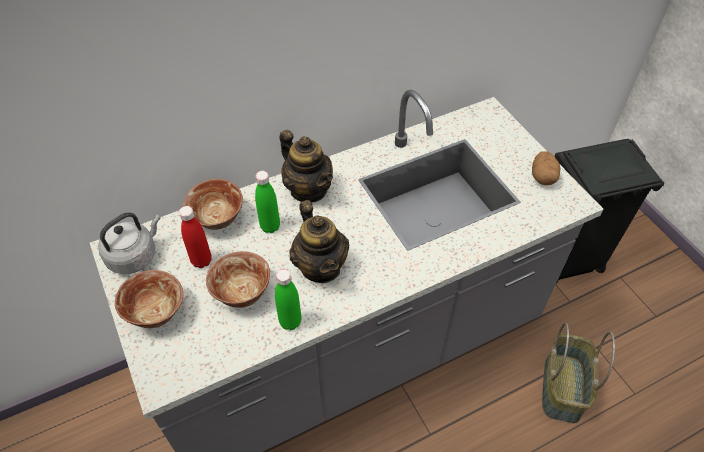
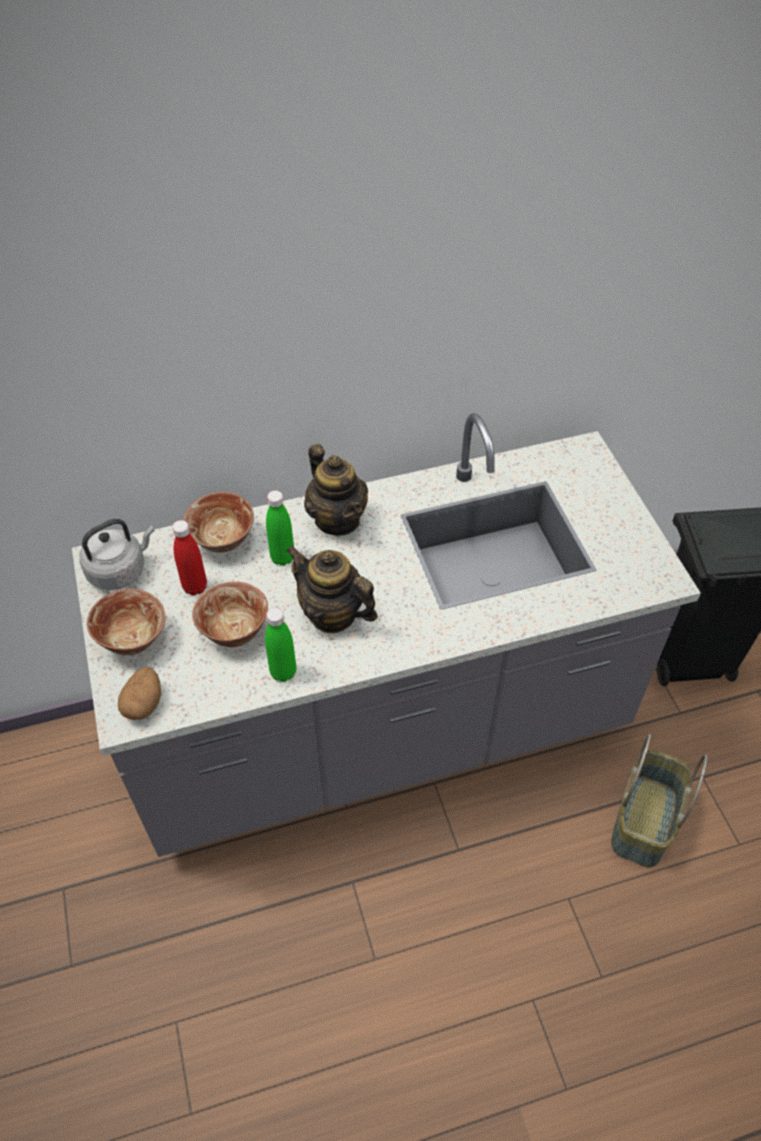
camera: 10 degrees right, 0 degrees up
(321, 267) = (332, 614): teapot -> teapot turned 135 degrees clockwise
(543, 177) = (633, 542): potato -> potato (144, 703)

